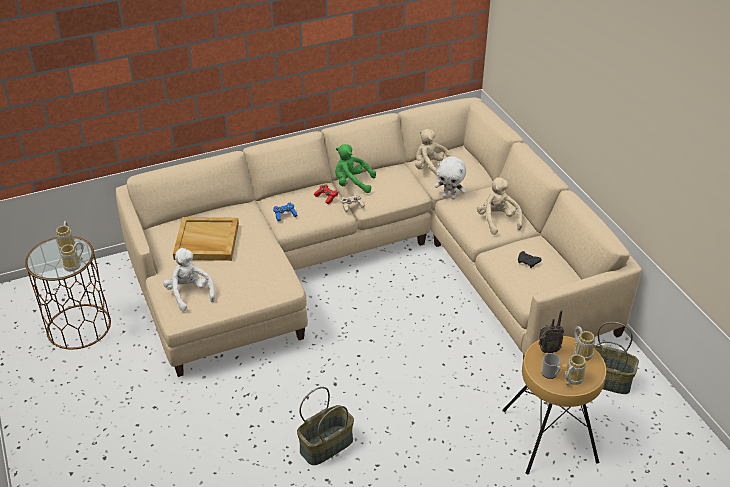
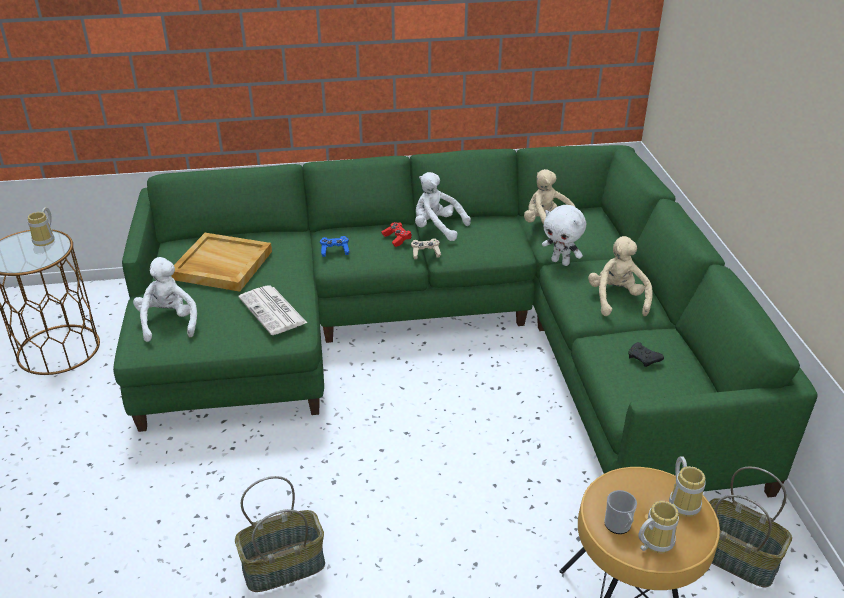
camera: 15 degrees right, 5 degrees down
(75, 265) = (38, 262): mug -> none
(264, 271) = (273, 311): none -> newspaper
(352, 183) = (437, 228): green plush toy -> white plush toy
(369, 264) = (443, 337): beige sofa -> green sofa
(547, 350) = (626, 487): radio -> none

